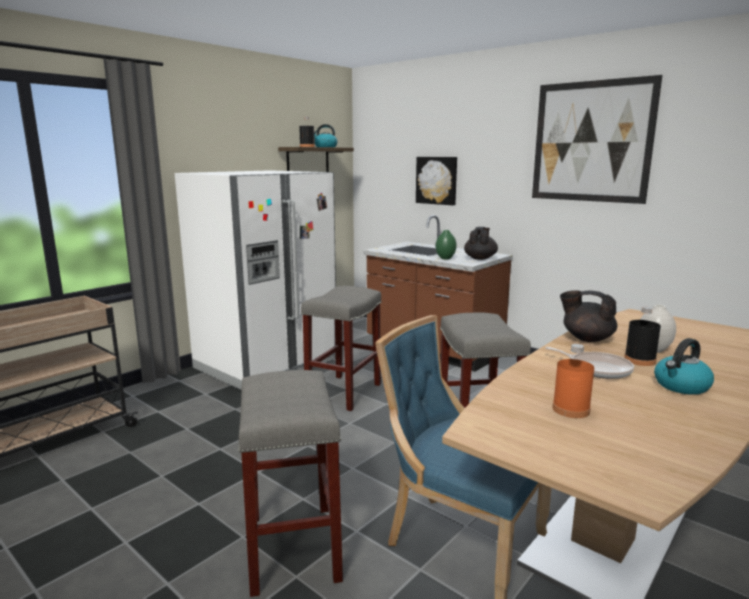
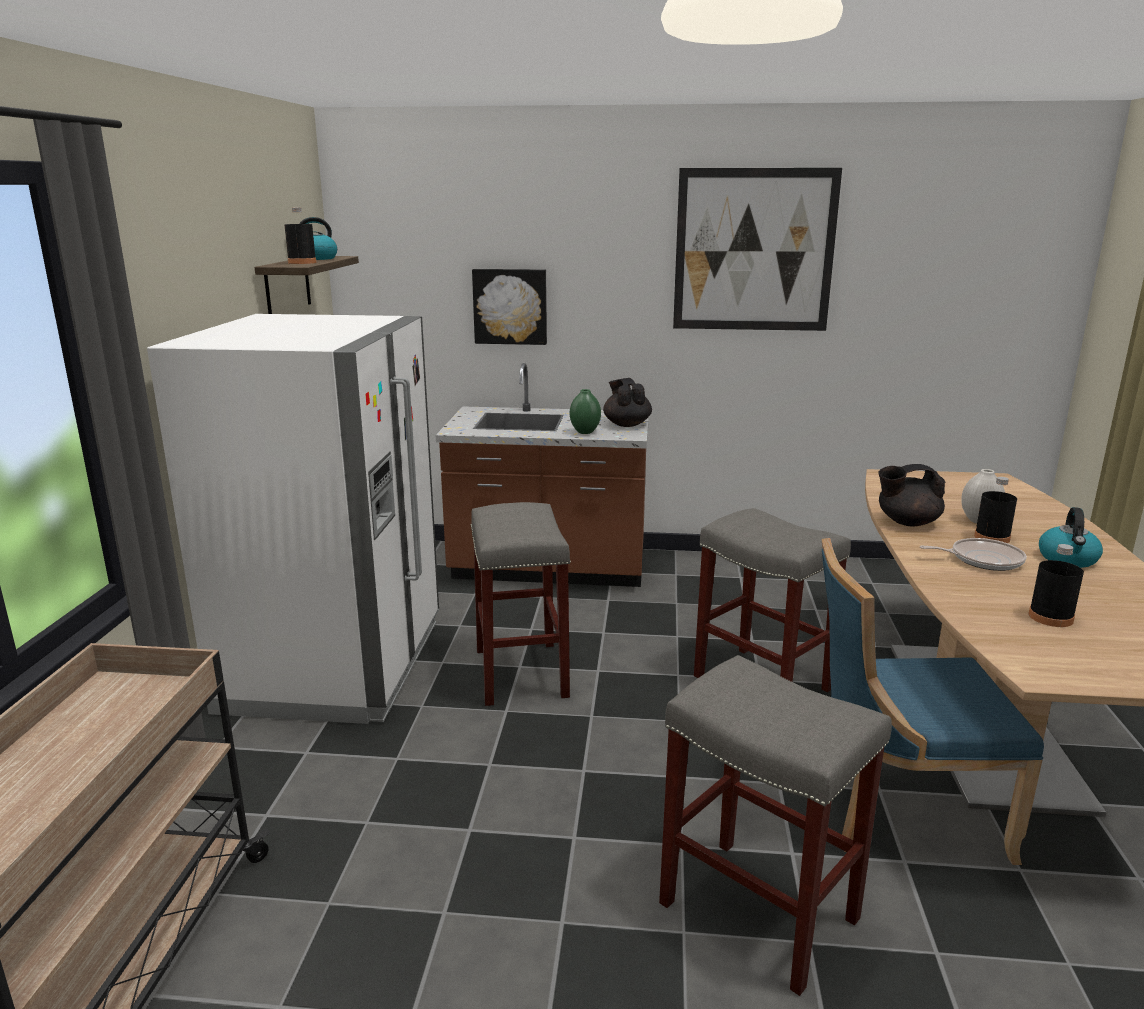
camera: 35 degrees left, 5 degrees up
(571, 409) = (1050, 617): orange bottle -> black bottle

